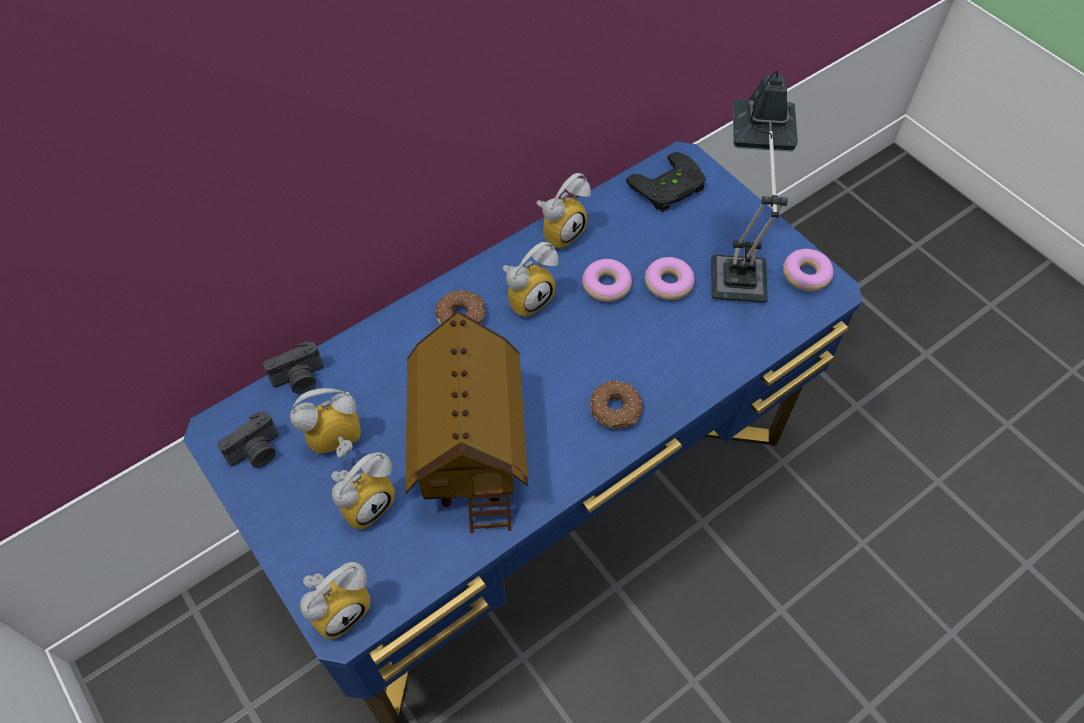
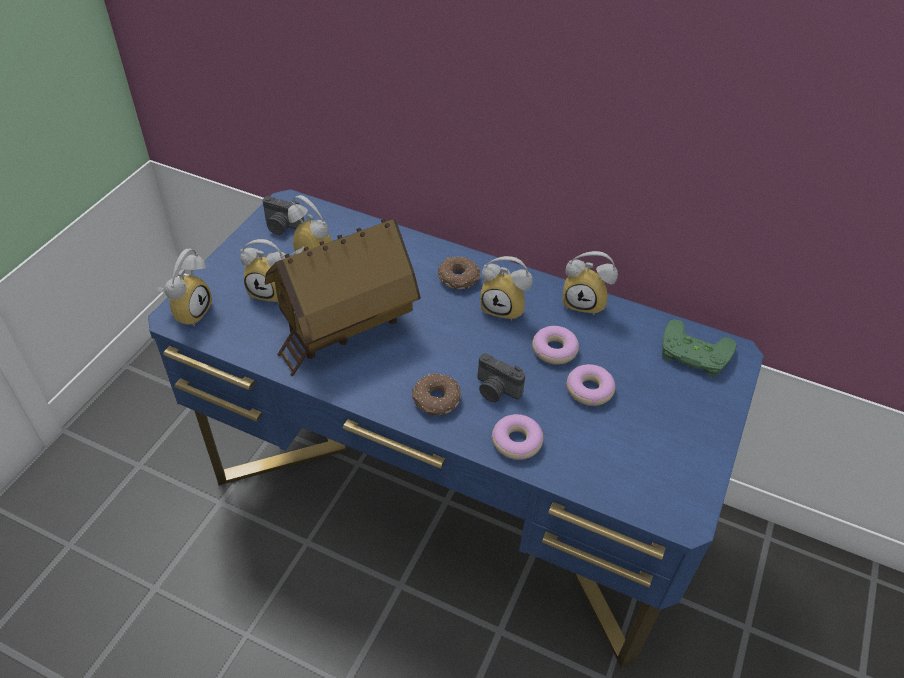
camera: 60 degrees right, 10 degrees down
(300, 379) = (349, 222): camera -> camera (495, 390)
(340, 606) = (189, 310): alarm clock -> alarm clock turned 90 degrees counterclockwise
(669, 189) = (693, 355): black game controller -> green game controller
(737, 267) = (648, 433): table lamp -> none
(806, 274) = (685, 490): donut -> donut (517, 441)

